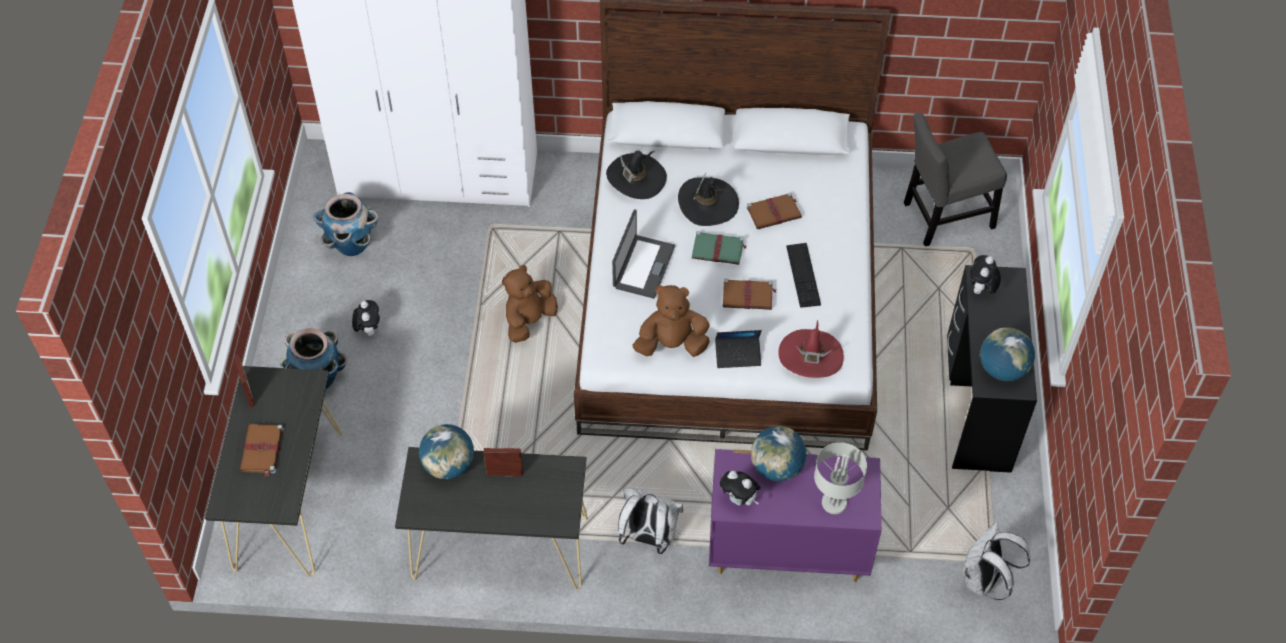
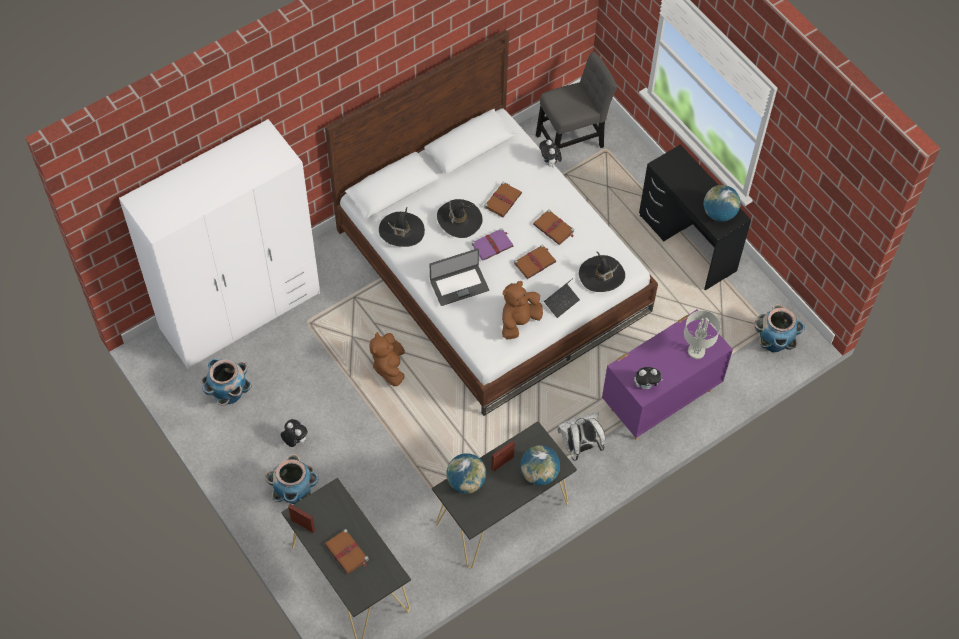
camera: 40 degrees left, 5 degrees up
(643, 267) = (459, 285): laptop -> laptop turned 90 degrees clockwise
(718, 250) = (492, 245): green book -> purple book
(776, 467) = (649, 353): globe -> globe (539, 473)
(803, 275) = (554, 228): keyboard -> brown book
(810, 356) = (601, 275): red hat -> black hat
(944, 217) = (573, 139): grey chair -> grey chair turned 150 degrees counterclockwise
(981, 290) = (668, 173): plush toy -> plush toy (550, 162)
(984, 581) = (773, 343): white backpack -> planter

